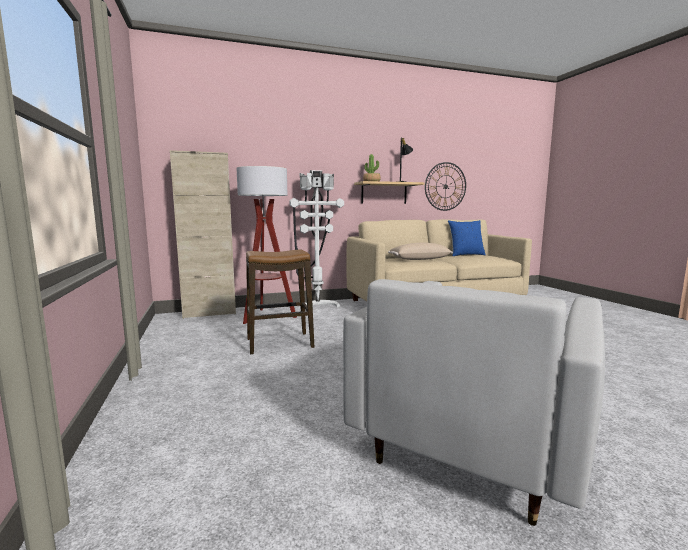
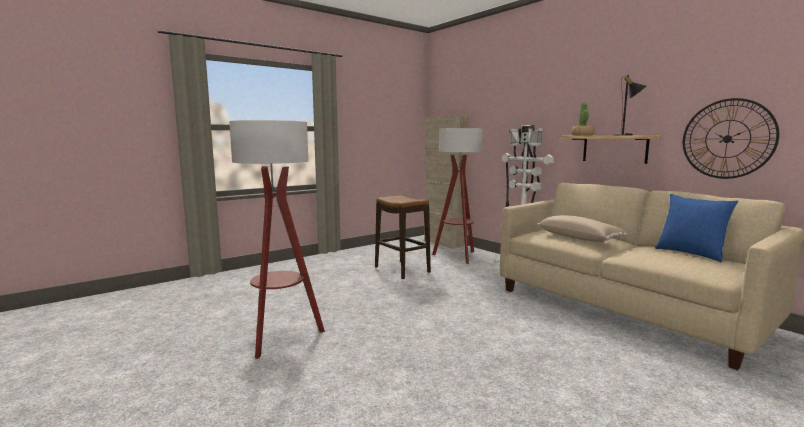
camera: 70 degrees right, 0 degrees up
(473, 439) = (280, 337): white armchair -> floor lamp

